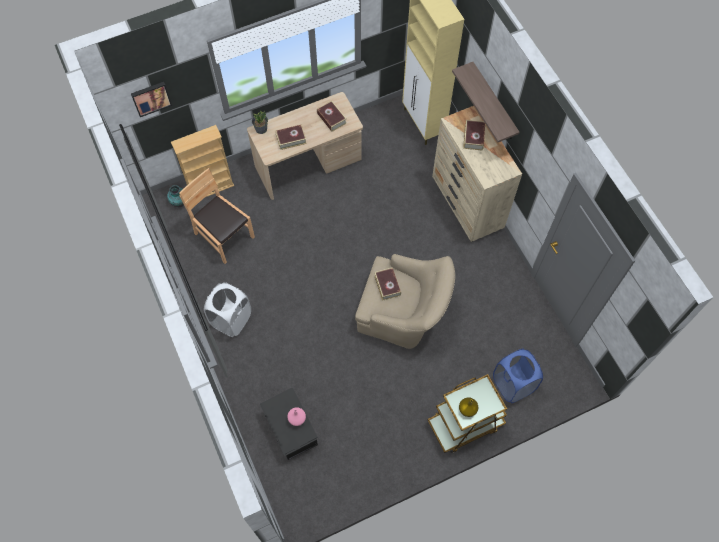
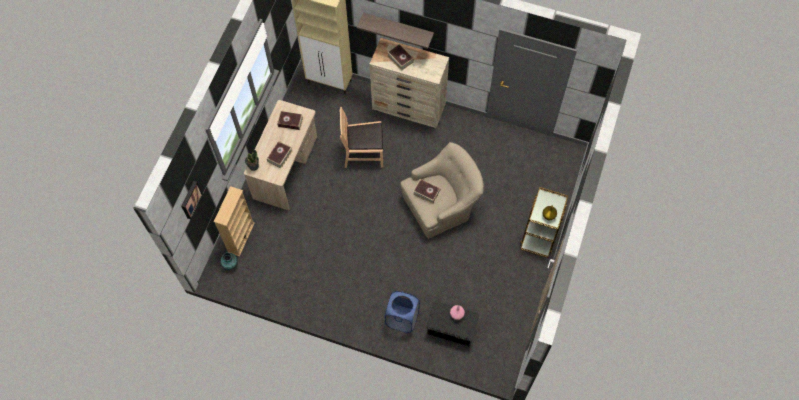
camera: 45 degrees left, 0 degrees up
(224, 236) = (284, 259): brown chair -> brown chair (363, 153)
(231, 319) = (346, 302): white laundry basket -> none
(512, 384) = (541, 187): blue laundry basket -> blue laundry basket (402, 319)

